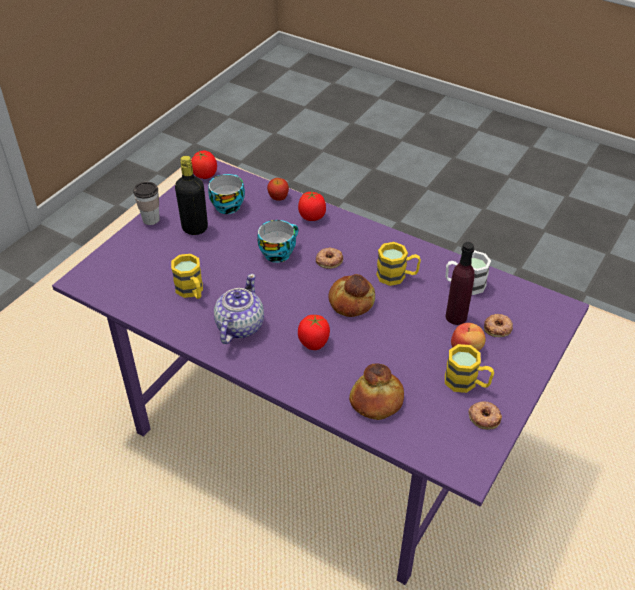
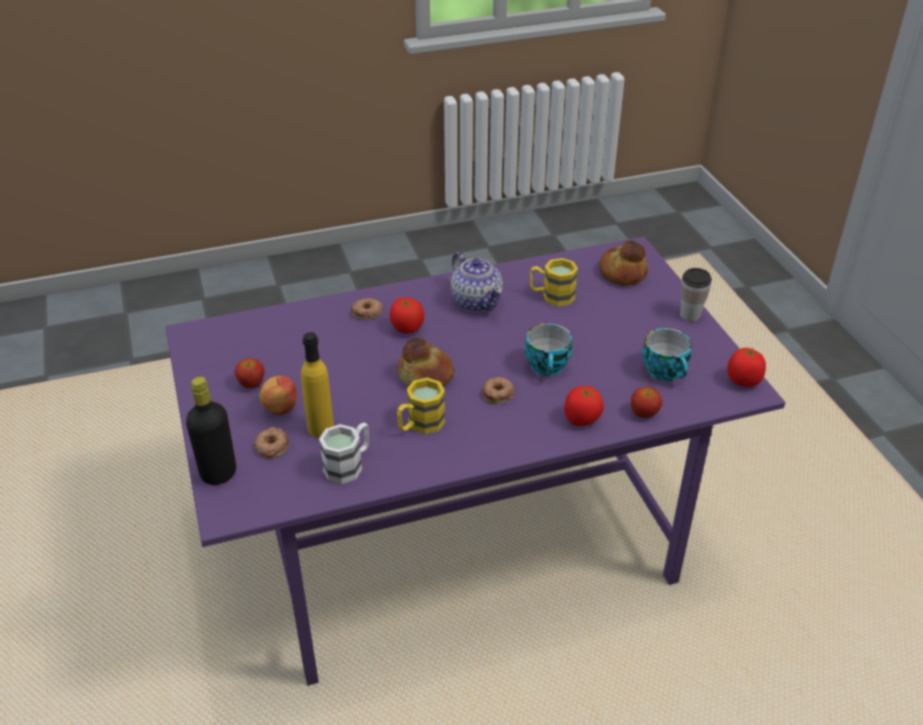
camera: 130 degrees right, 5 degrees down
(195, 228) = (646, 334): black bottle -> black bottle (218, 473)
(377, 401) = (307, 328): bread -> bread (622, 273)
(456, 317) = (320, 428): purple bottle -> yellow bottle
(467, 383) = (251, 384): yellow mug -> apple
(484, 417) = (212, 371): donut -> donut (367, 312)

